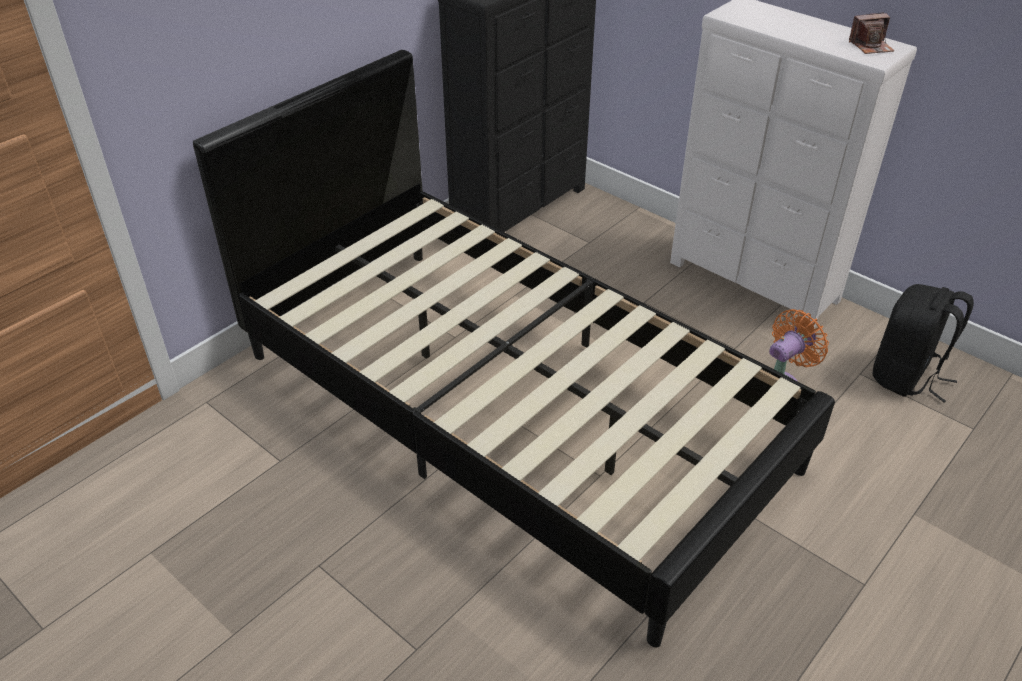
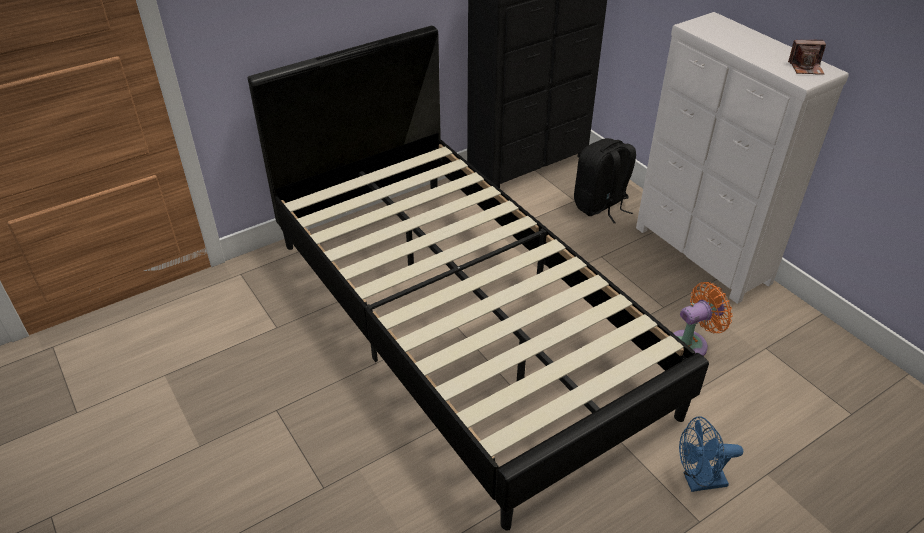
camera: 15 degrees right, 0 degrees up
(846, 539) = (698, 482): none -> blue fan
(906, 376) = (807, 358): black backpack -> black backpack (601, 206)

